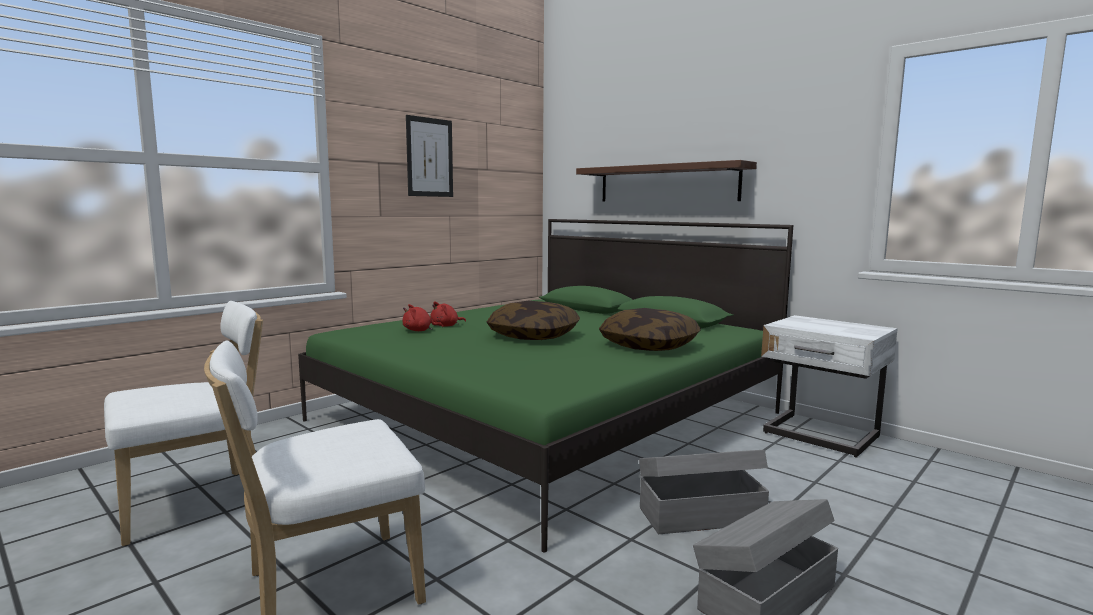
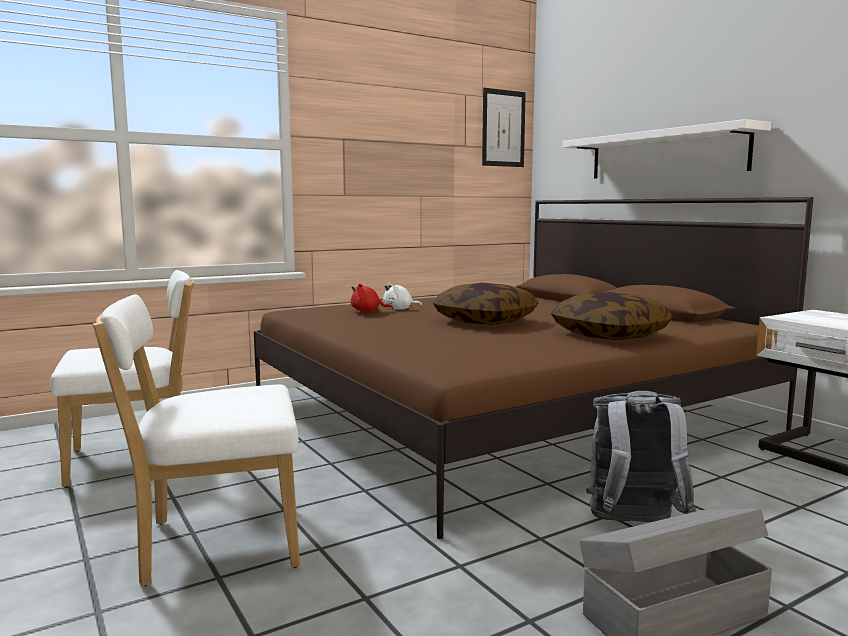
camera: 15 degrees right, 0 degrees up
(429, 157) = (399, 133): picture -> picture (503, 128)
(446, 326) = (399, 309): red plush toy -> white plush toy
(548, 416) = (504, 413): green bed -> brown bed
(666, 183) = (665, 154): brown shelf -> white shelf
(699, 515) = (633, 524): grey storage box -> grey backpack

